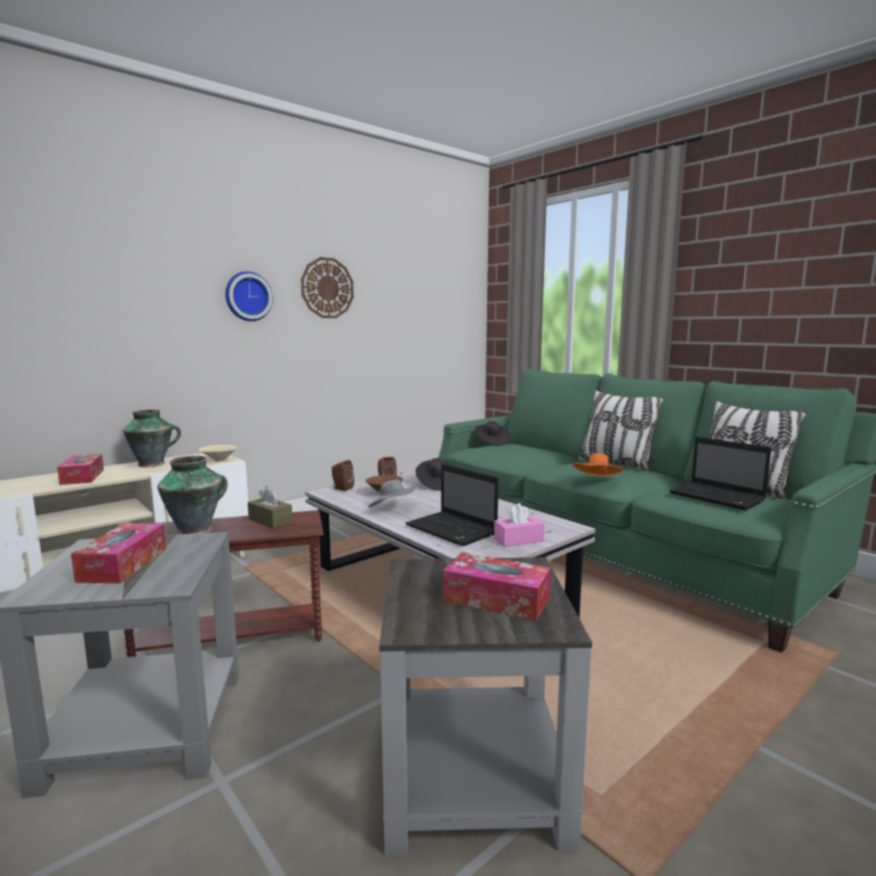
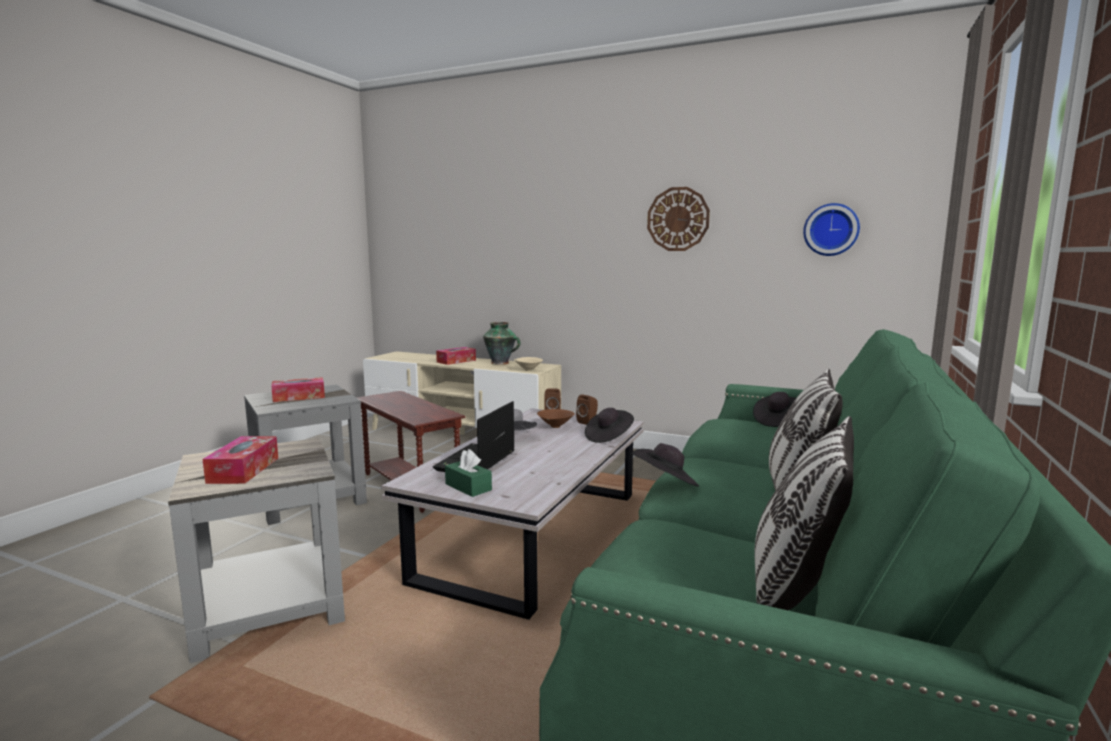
camera: 65 degrees right, 0 degrees up
(196, 530) = (399, 402): vase -> none
(247, 296) = (595, 232): wall clock -> wall clock (831, 230)
(270, 521) = (428, 410): brown tissue box -> none
(518, 540) = (468, 487): pink tissue box -> green tissue box
(597, 480) = (665, 483): orange hat -> black hat
(718, 497) = (672, 559): laptop -> none

